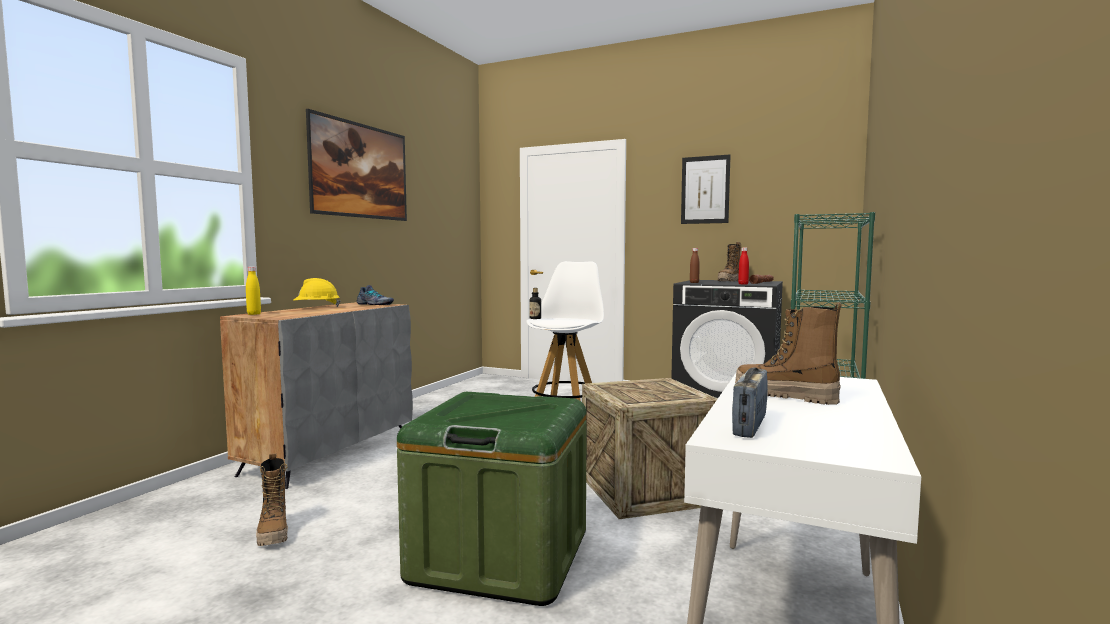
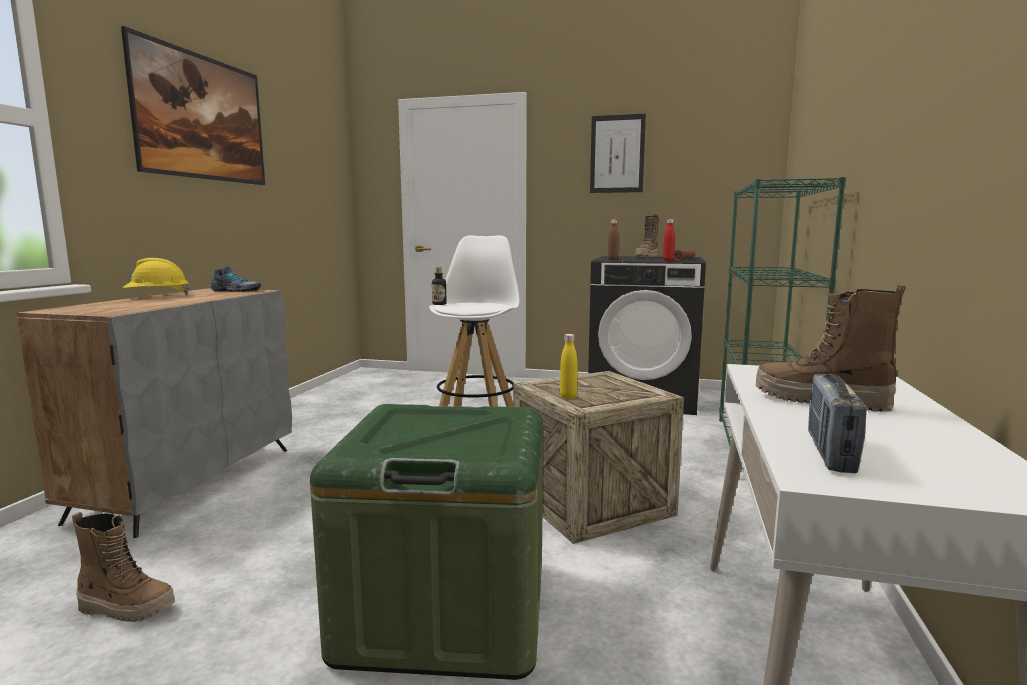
camera: 10 degrees left, 5 degrees up
(254, 314) = (68, 308): yellow bottle -> yellow bottle (568, 397)
(273, 533) = (127, 608): boot -> boot turned 45 degrees counterclockwise

